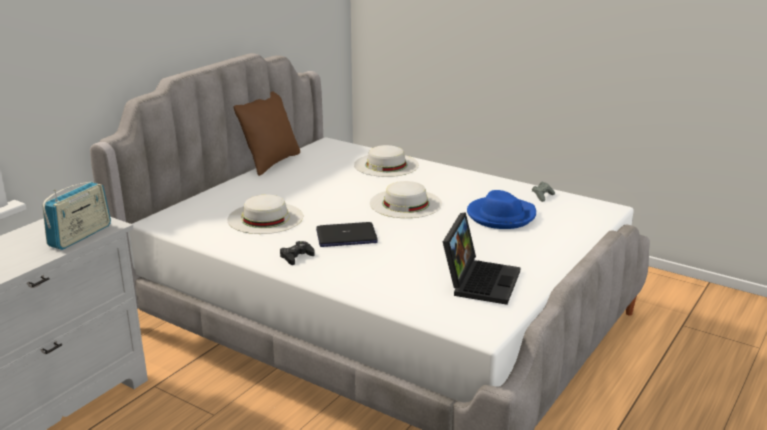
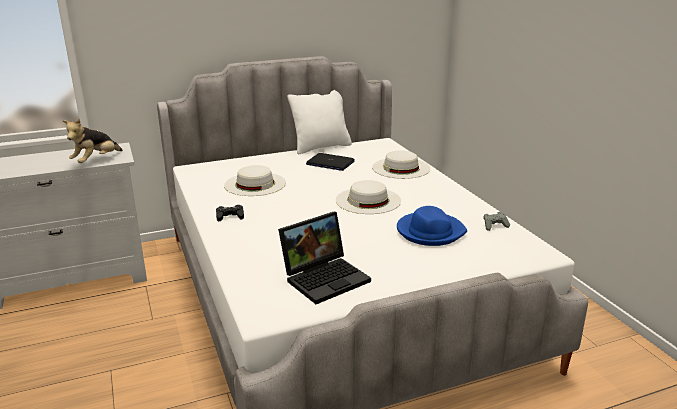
camera: 35 degrees right, 0 degrees up
(80, 236) = (96, 161): radio -> plush toy
(271, 162) = (321, 147): brown pillow -> white pillow
(346, 236) = (285, 212): laptop -> laptop (330, 163)

